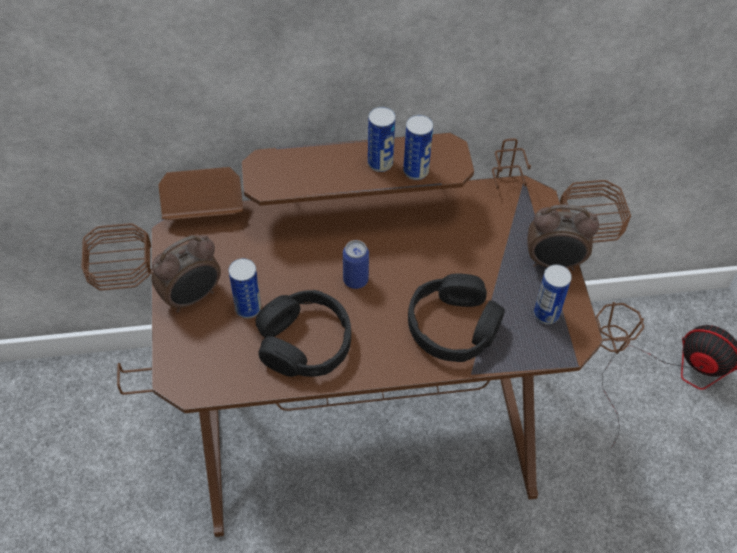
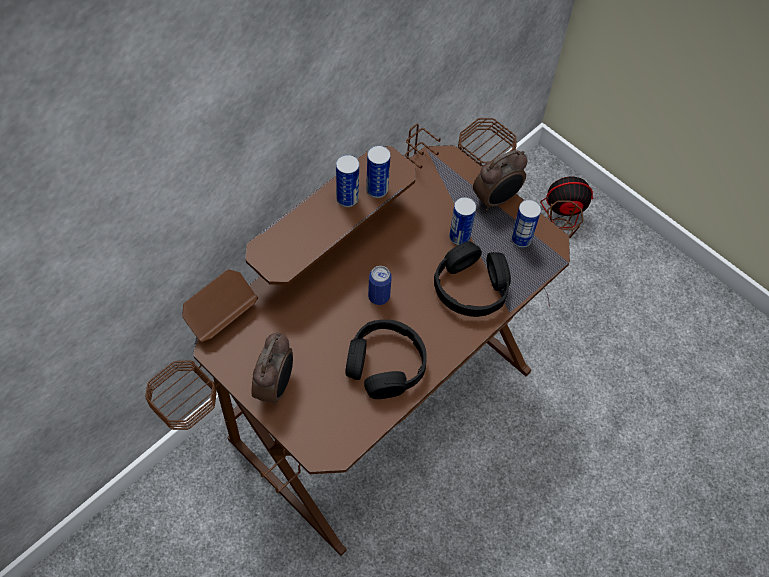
camera: 40 degrees left, 5 degrees up
(248, 308) = (323, 367): can -> can (459, 237)

